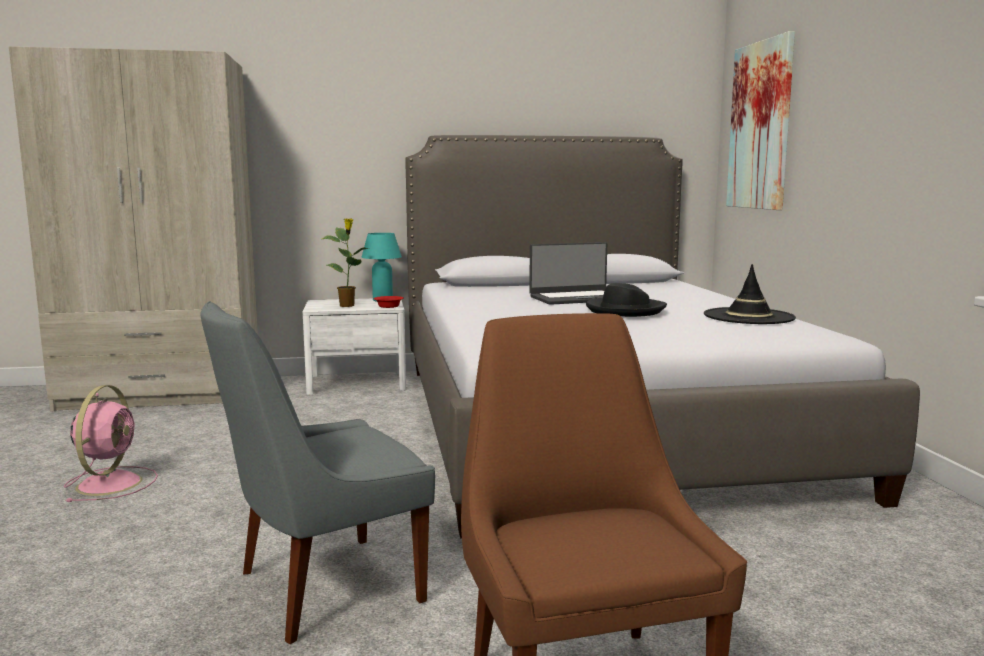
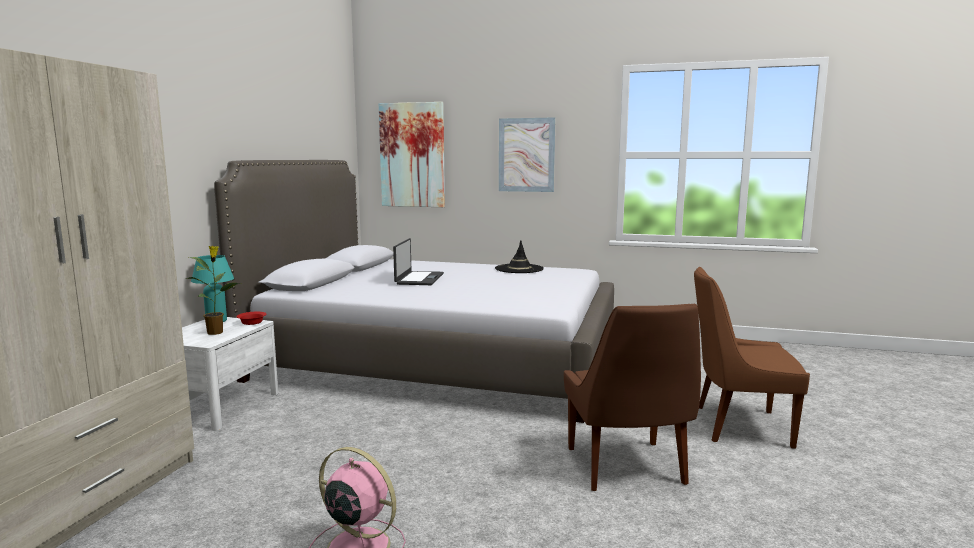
camera: 65 degrees left, 0 degrees up
(322, 588) = (626, 468): grey chair -> brown chair
(624, 310) = (475, 278): black hat -> none
(879, 110) = (526, 155): none -> picture

